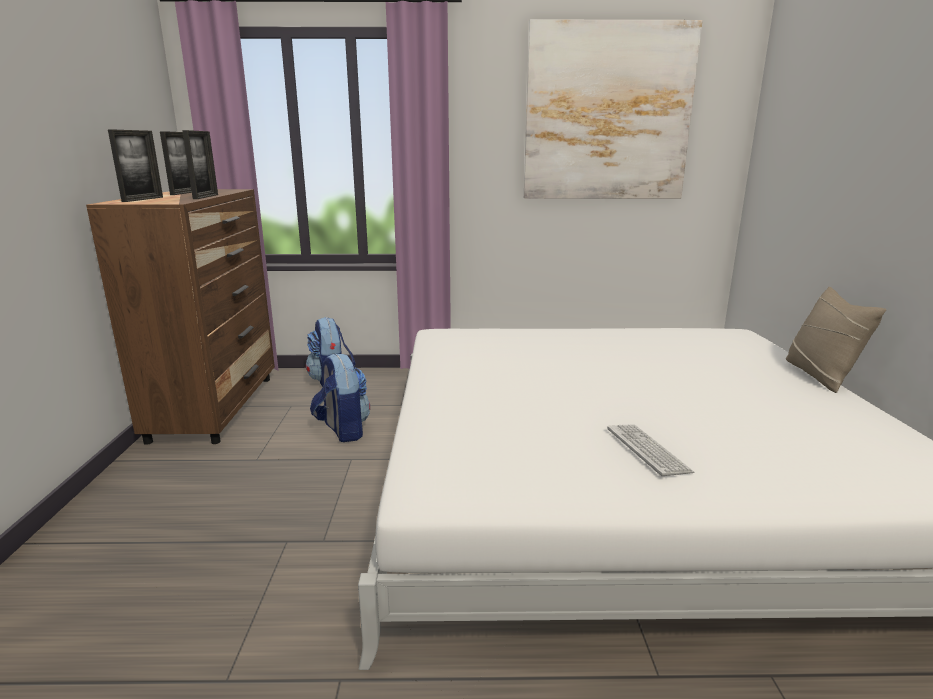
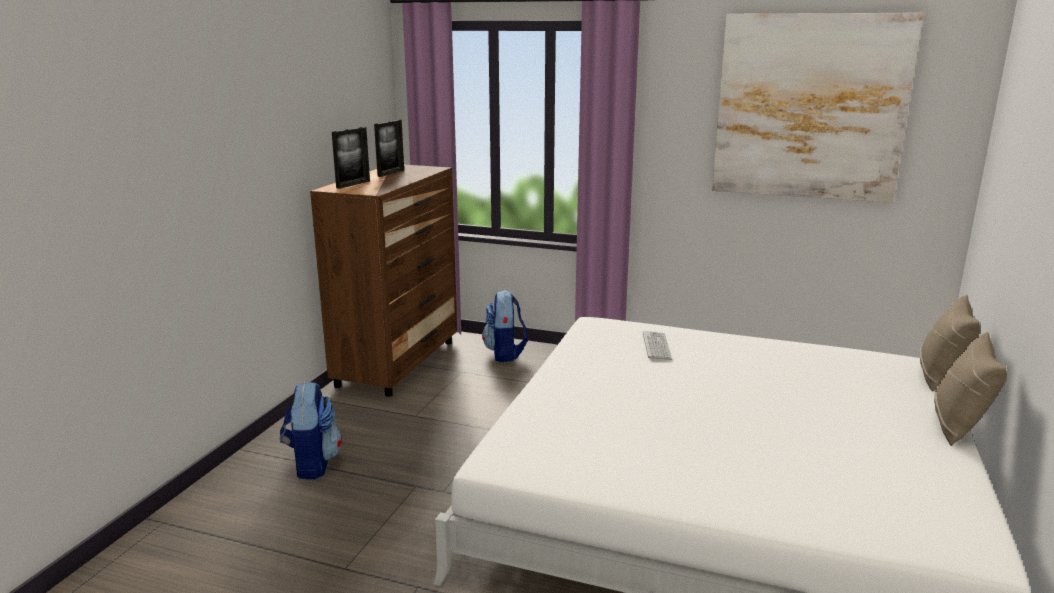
camera: 20 degrees right, 0 degrees up
(206, 197) = (402, 182): picture frame -> none
(342, 430) = (496, 402): backpack -> backpack (312, 463)
(647, 450) = (699, 464): keyboard -> keyboard (656, 346)
(764, 339) = (940, 376): none -> beige pillow

